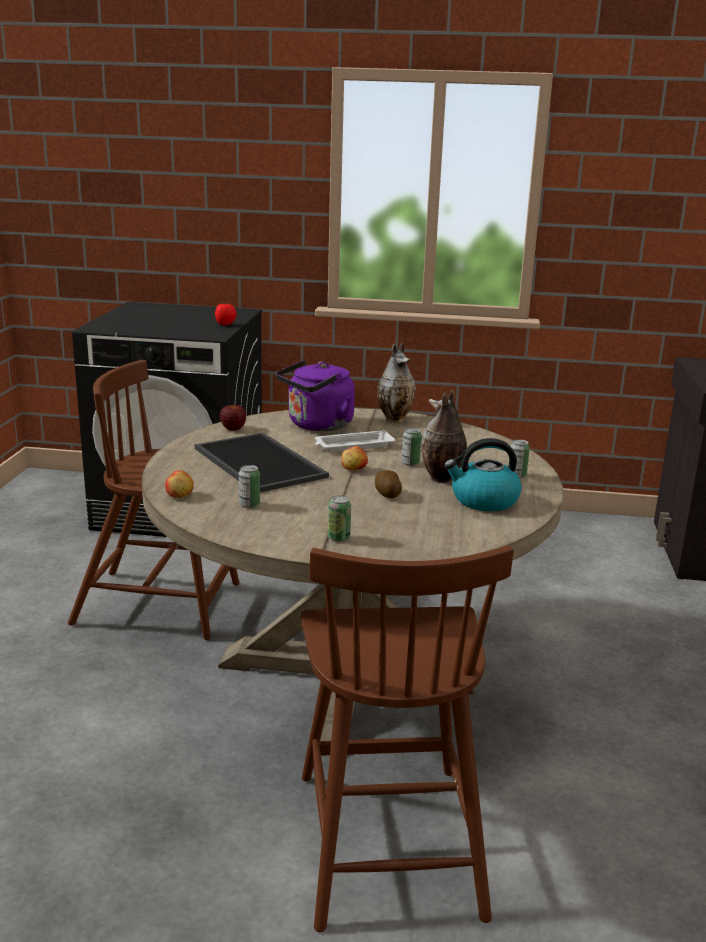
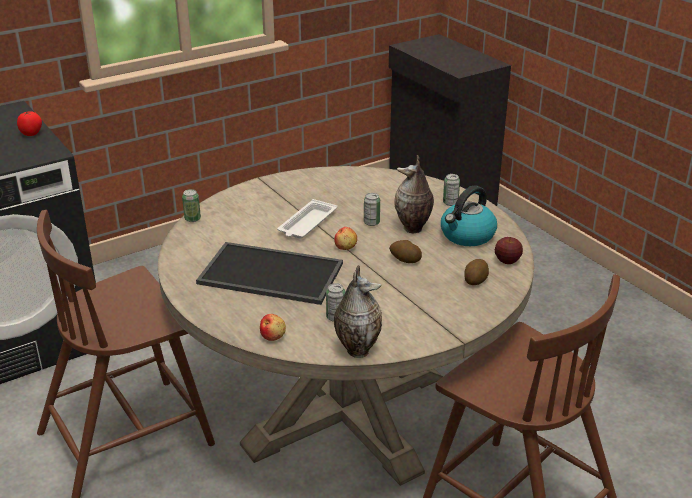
camera: 40 degrees left, 10 degrees up
(233, 429) = (188, 248): apple -> apple (507, 261)
(317, 425) = (246, 215): purple kettle -> none
(339, 538) = (440, 314): can -> can (192, 219)
(395, 419) = (290, 182): vase -> vase (357, 349)
(423, 530) = (475, 280): none -> potato

